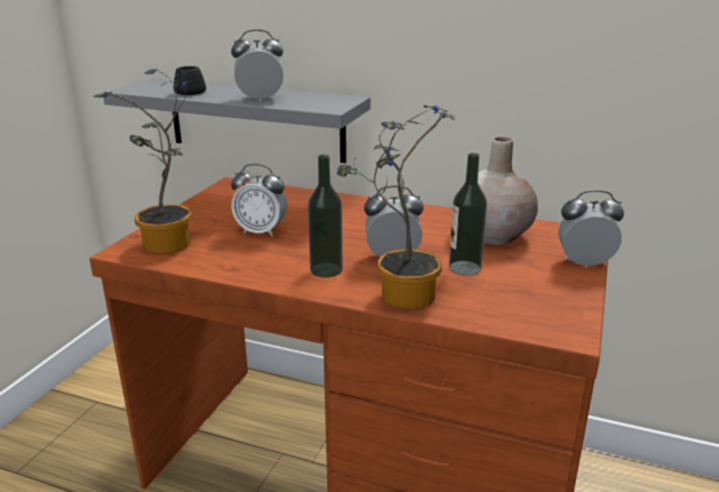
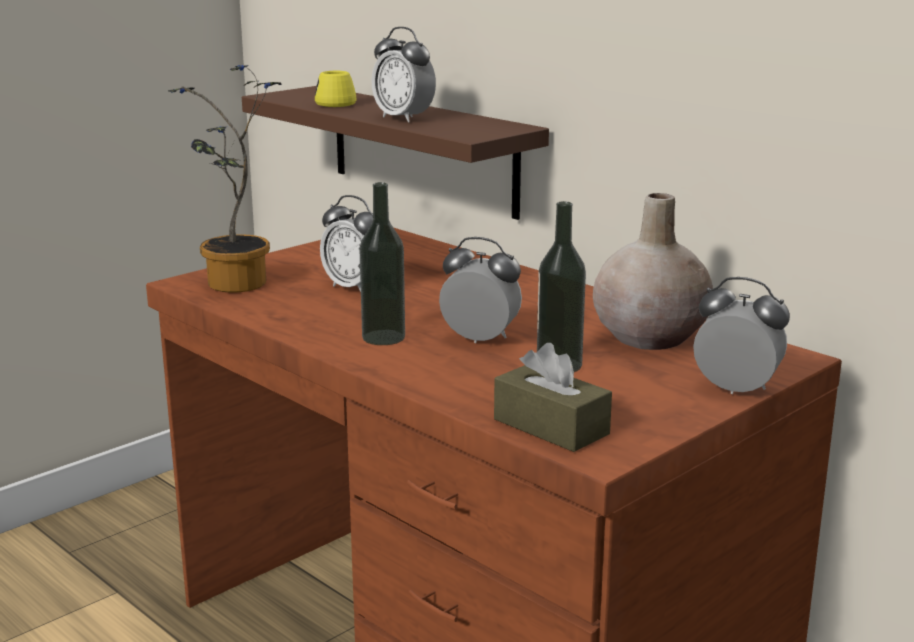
camera: 25 degrees right, 5 degrees down
(190, 91) = (338, 103): black mug -> yellow mug
(255, 120) = (422, 150): grey shelf -> brown shelf
(260, 99) = (403, 118): alarm clock -> alarm clock turned 150 degrees counterclockwise
(399, 295) = (439, 376): potted plant -> none
(516, 319) = (551, 426): none -> brown tissue box

